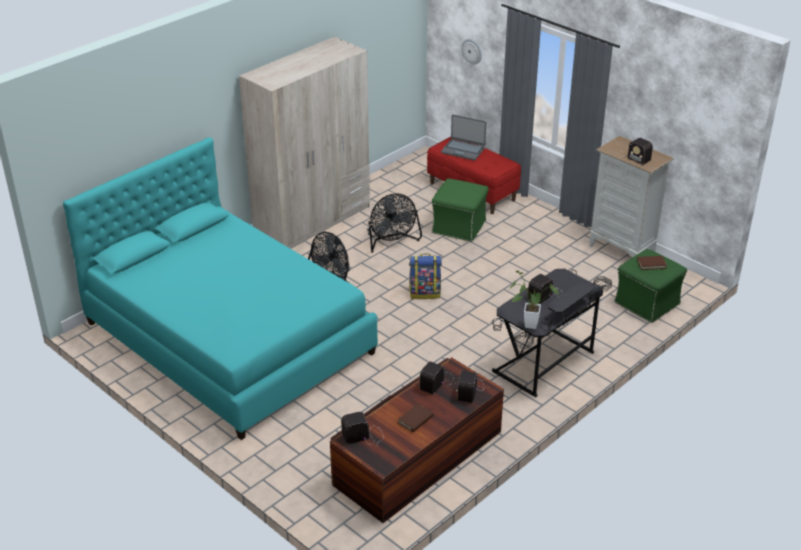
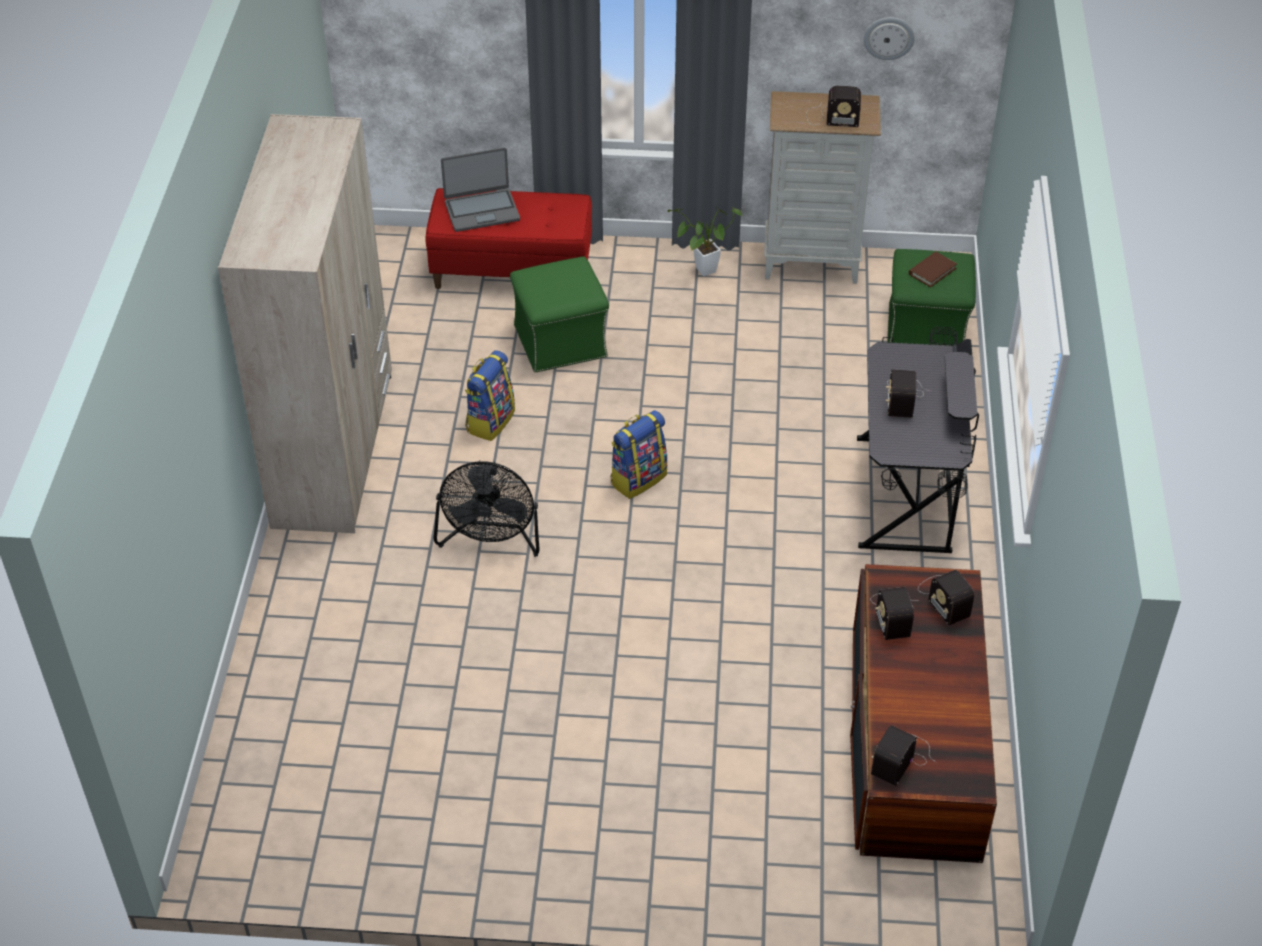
camera: 40 degrees left, 10 degrees up
(229, 337) = (446, 725): turquoise bed -> none
(389, 241) = (490, 421): black fan -> backpack
(415, 420) = (933, 688): brown book -> none
(472, 51) = (438, 37): wall clock -> wall clock (889, 37)
(527, 324) = (935, 457): potted plant -> potted plant (701, 272)

